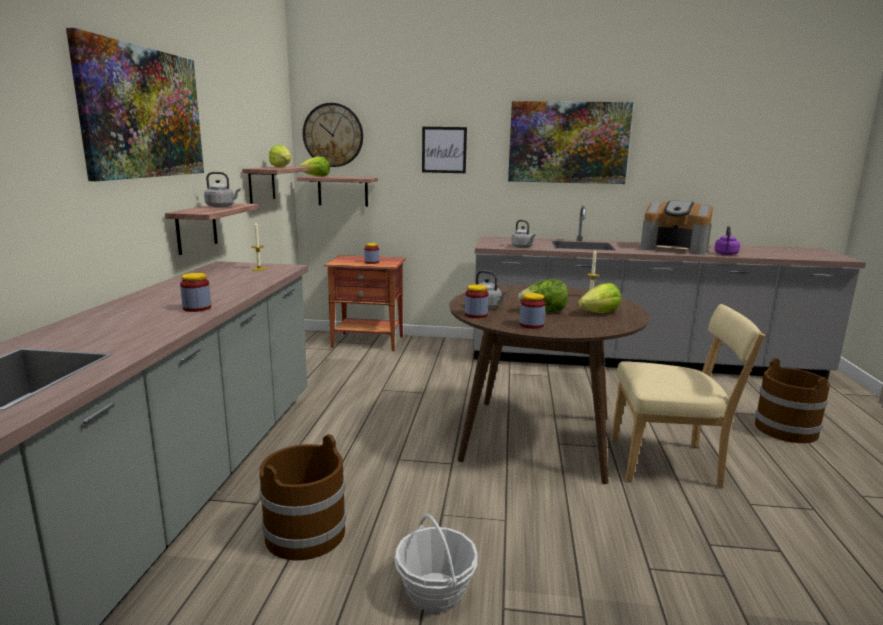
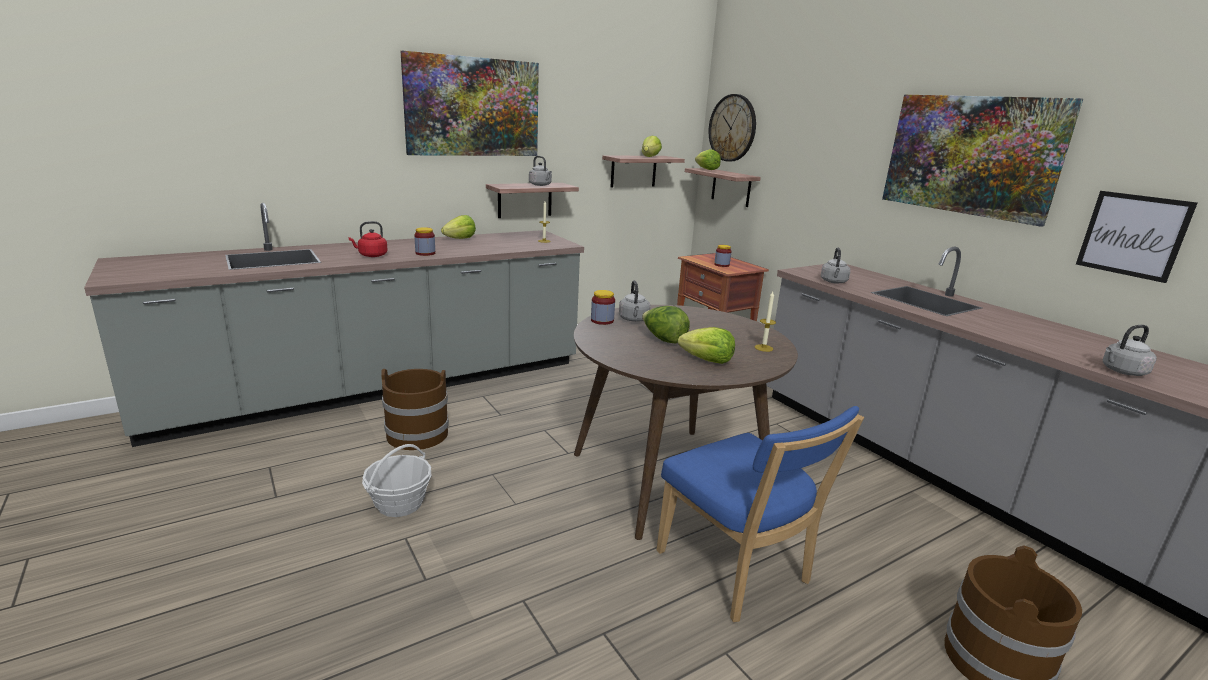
camera: 50 degrees right, 5 degrees up
(145, 328) = (371, 255): none -> red kettle
(171, 287) = (460, 239): none -> lettuce
(444, 150) = (824, 152): picture -> picture (1133, 235)
(531, 325) = (610, 342): jar -> none
(669, 463) = (737, 571): beige chair -> blue chair
(674, 249) = (1055, 341): coffee machine -> none
(726, 254) = (1122, 371): purple kettle -> grey kettle

